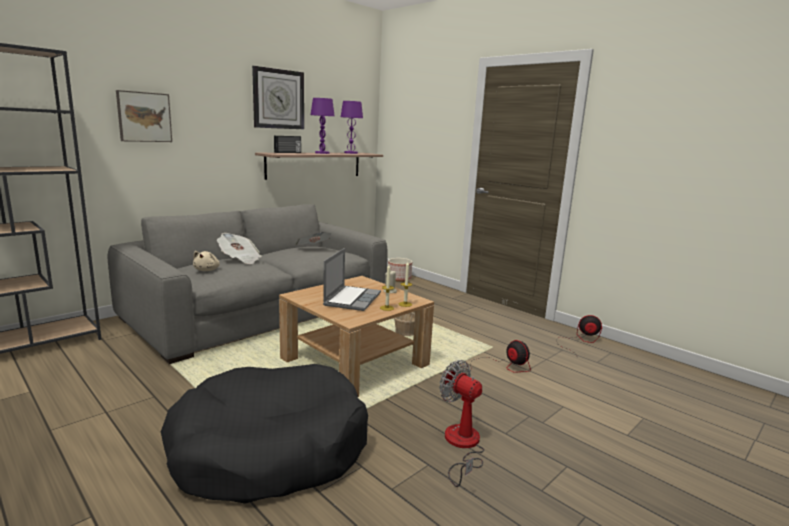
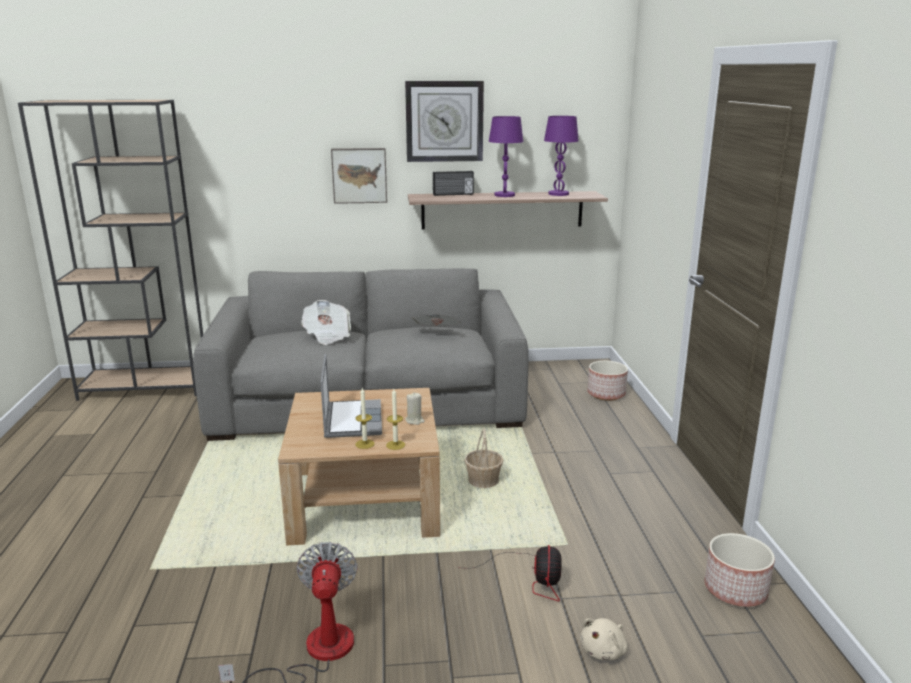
camera: 40 degrees right, 5 degrees up
(144, 117) = (268, 156): picture -> picture (359, 175)
(207, 270) = (277, 344): beige plush toy -> beige plush toy (604, 651)
(269, 449) = (158, 564): black dog bed -> none
(352, 299) = (352, 420): laptop -> laptop turned 60 degrees counterclockwise
(580, 341) = (736, 590): fan -> planter

